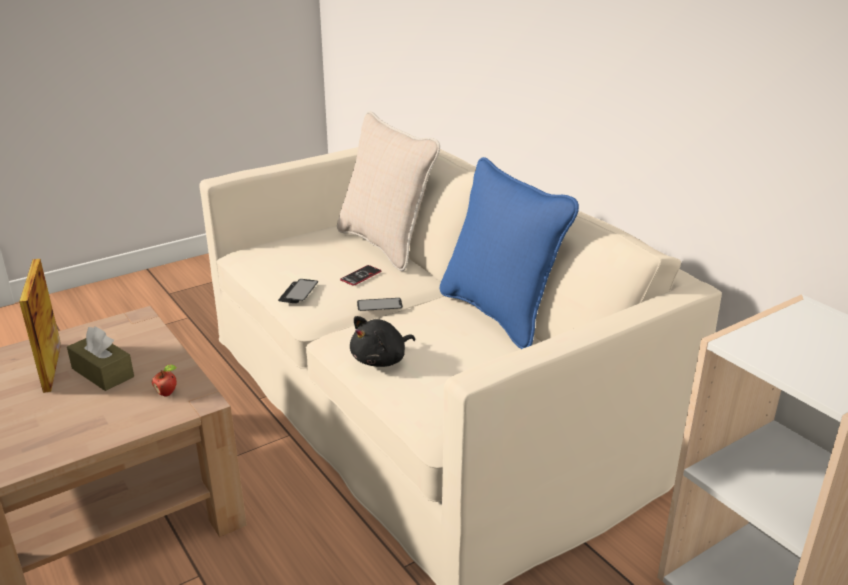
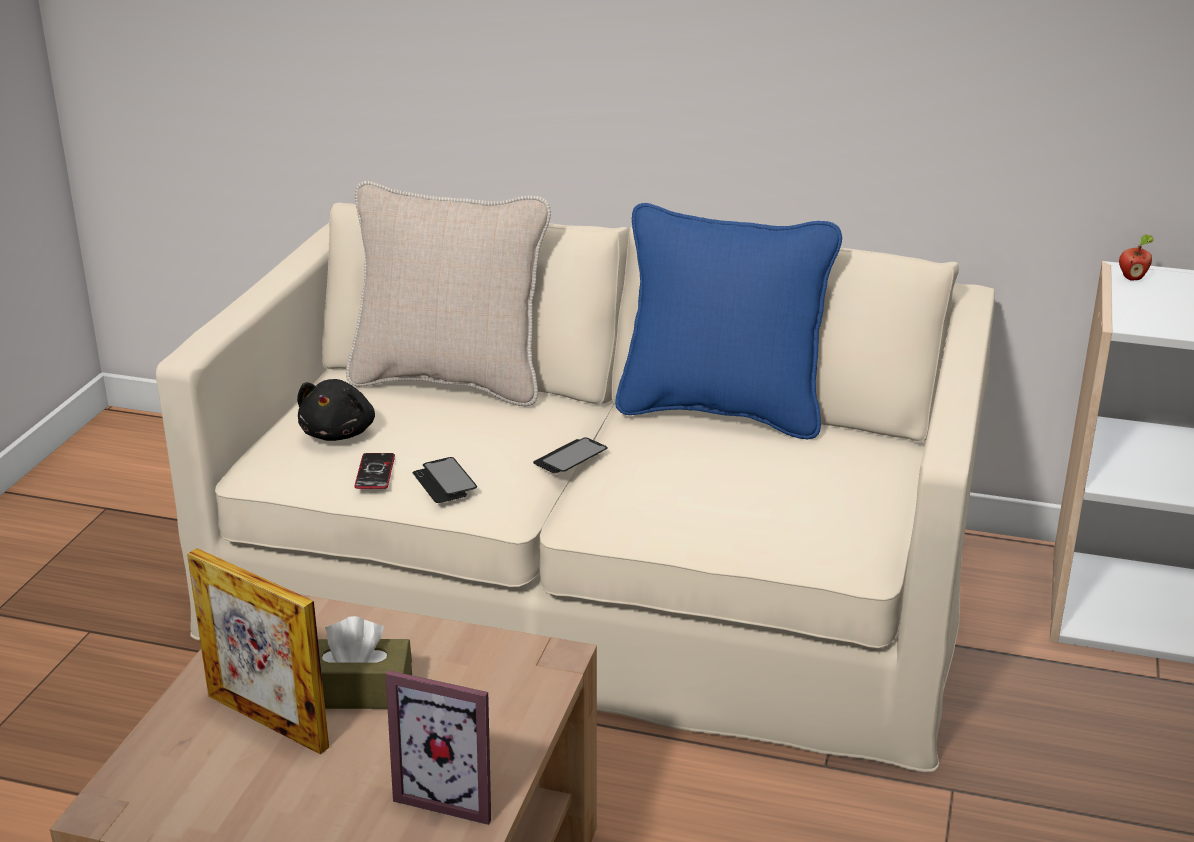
camera: 40 degrees left, 0 degrees up
(53, 441) = (452, 793): none -> picture frame
(167, 393) = (494, 670): apple -> apple (1132, 278)
(361, 276) = (488, 431): phone -> phone (375, 472)
(381, 360) = (682, 515): black plush toy -> black plush toy (339, 433)

